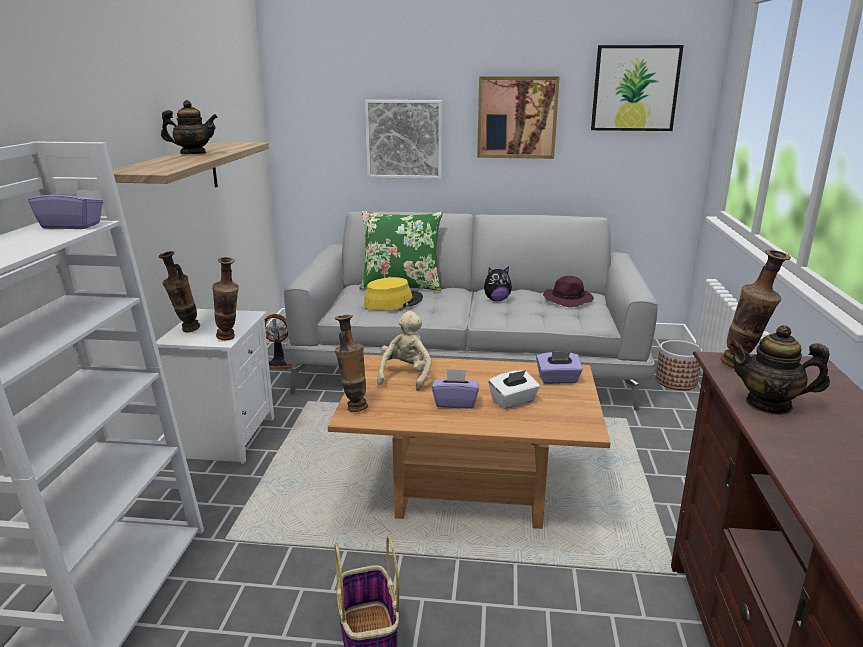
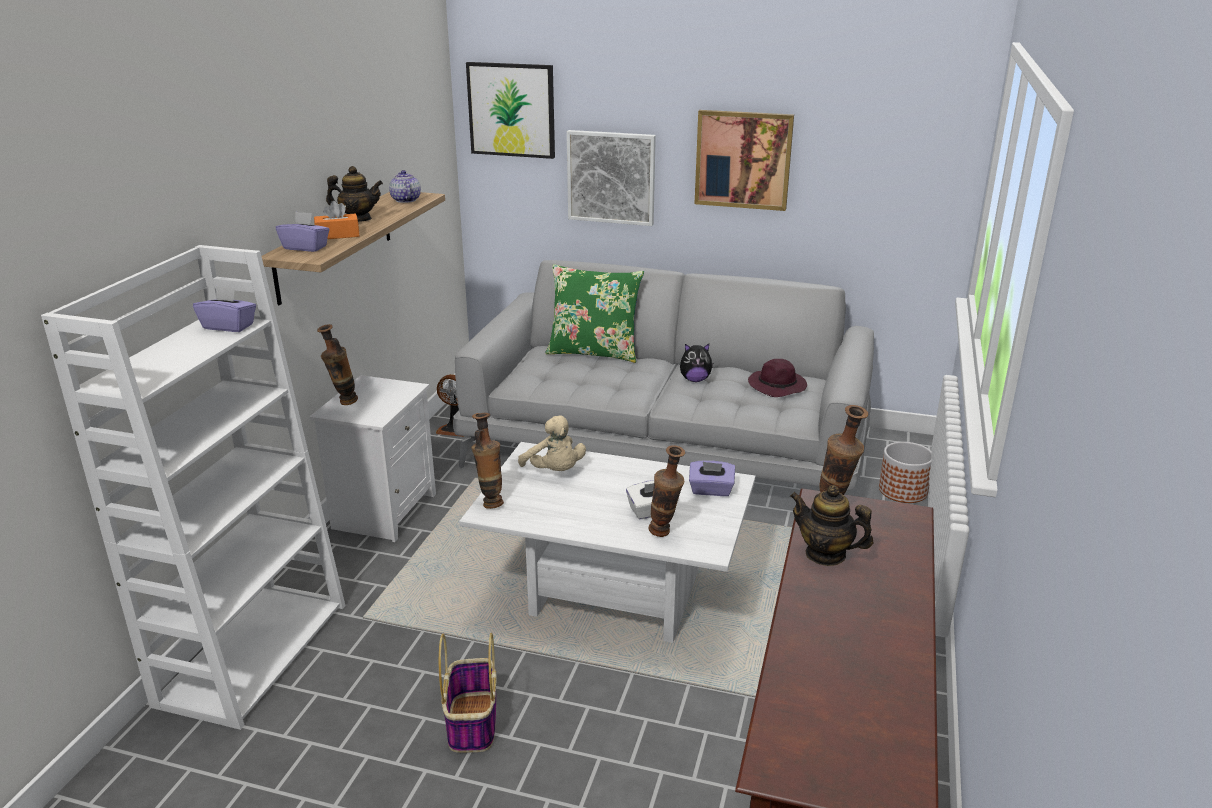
camera: 10 degrees right, 5 degrees up
(177, 161) = (337, 235): none -> orange tissue box
(230, 339) = (384, 417): vase -> vase (665, 534)
(234, 145) = (405, 200): none -> teapot
(393, 302) = (576, 374): yellow hat -> none
(406, 376) = (554, 471): beige plush toy -> beige plush toy turned 120 degrees clockwise
(455, 403) = (592, 507): purple tissue box -> purple tissue box (305, 247)
(468, 490) = (612, 594): brown coffee table -> white coffee table
(635, 88) = (886, 133): picture -> picture (511, 110)

